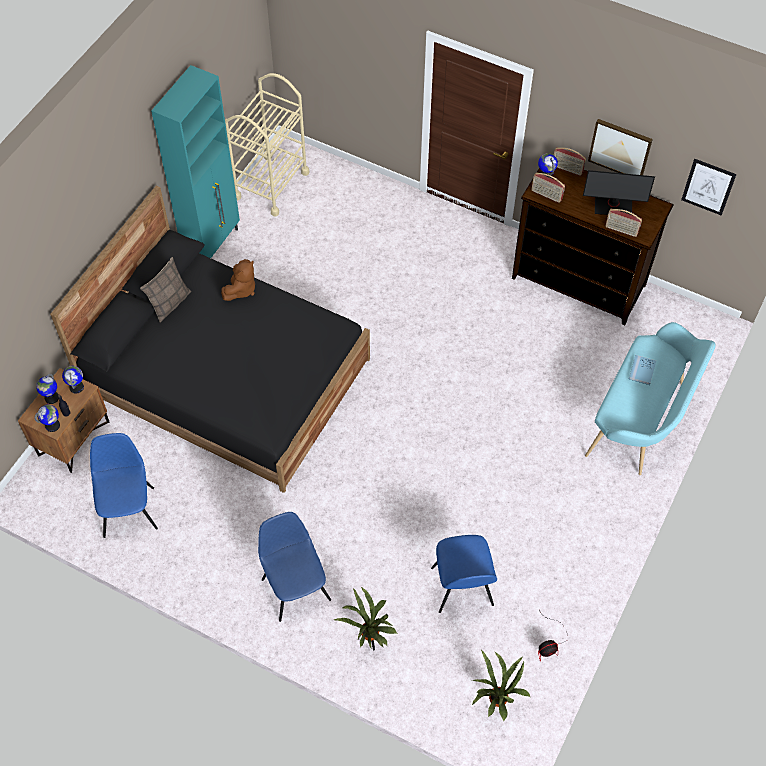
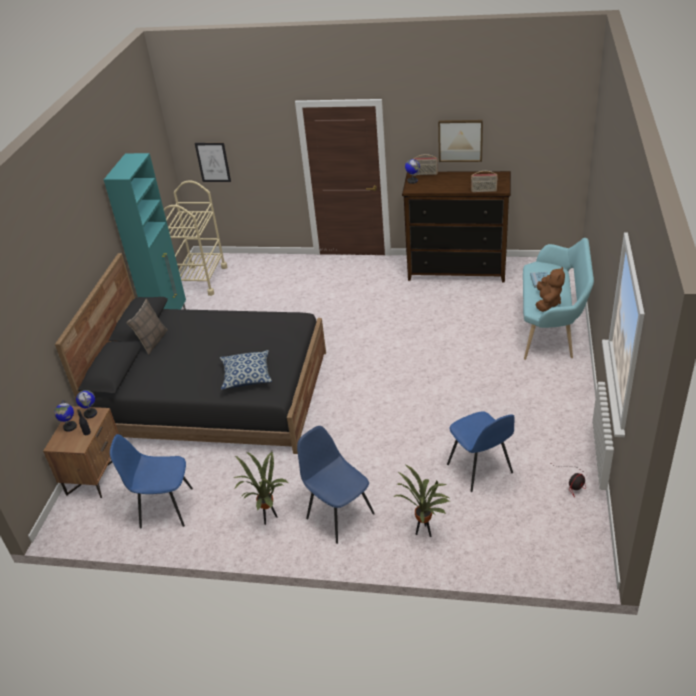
camera: 15 degrees left, 20 degrees down
(53, 425) = (77, 444): globe -> none
(129, 510) = (165, 508): blue chair -> blue chair turned 60 degrees counterclockwise
(241, 289) = (208, 318): brown plush toy -> brown plush toy (547, 303)
(250, 398) = (246, 376): none -> pillow
(494, 707) = (557, 542): potted plant -> potted plant (268, 518)
(546, 195) = (419, 188): radio -> none
(613, 205) = (469, 181): monitor -> none
(708, 187) = (532, 144): picture -> picture (213, 162)

